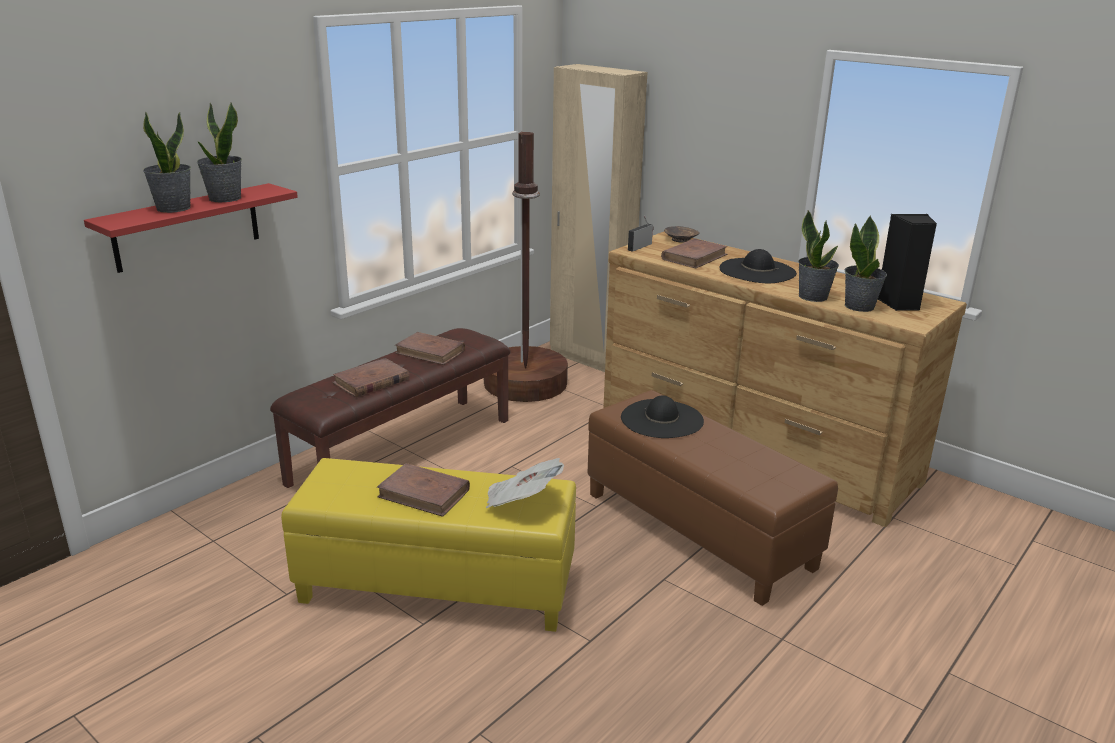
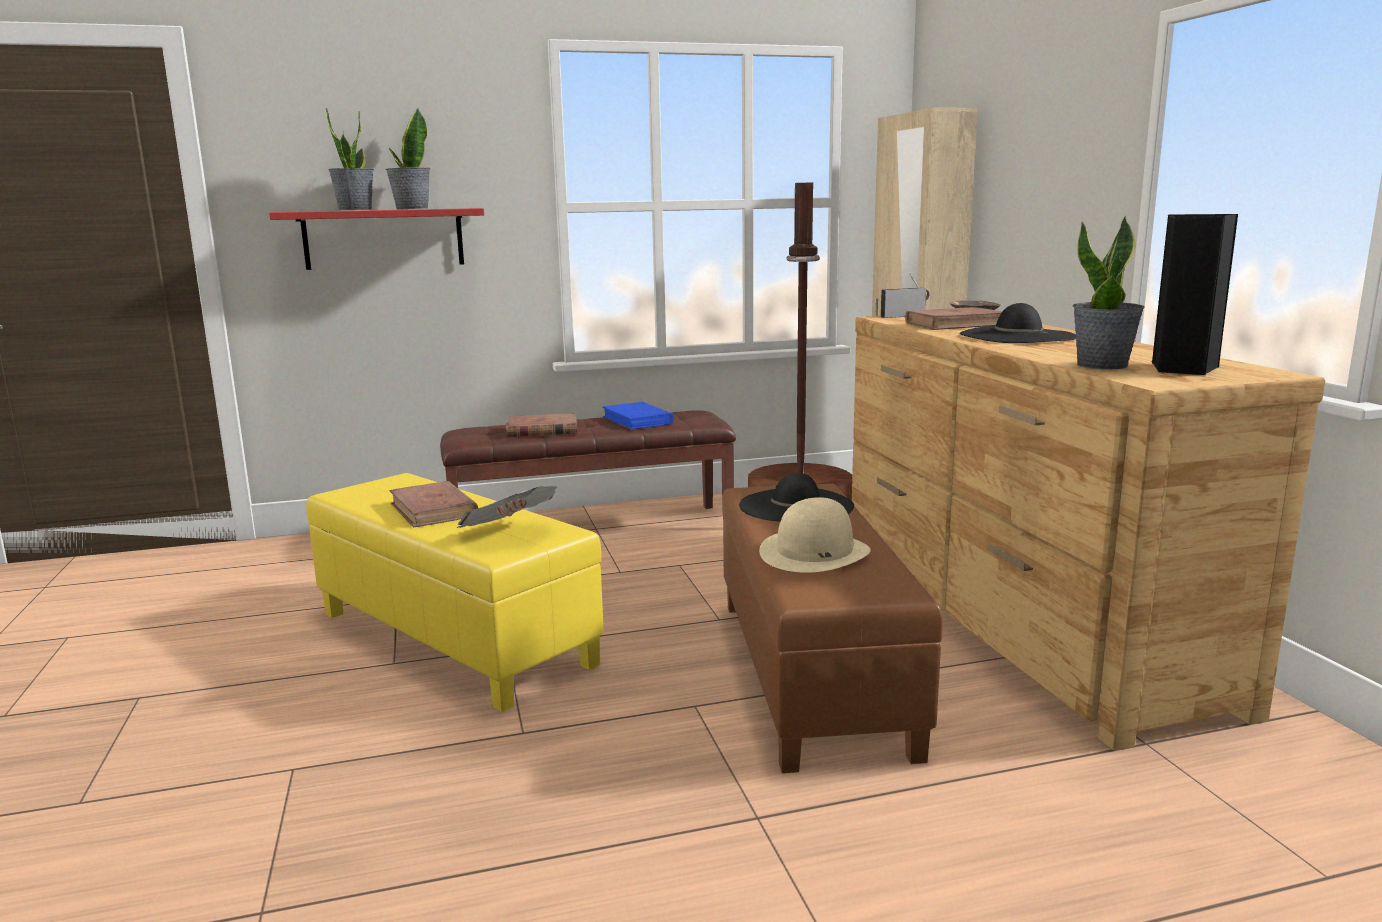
camera: 35 degrees right, 10 degrees down
(430, 352) = (637, 420): brown book -> blue book
(728, 459) = (814, 552): none -> beige hat
(813, 296) = (1047, 354): potted plant -> none

